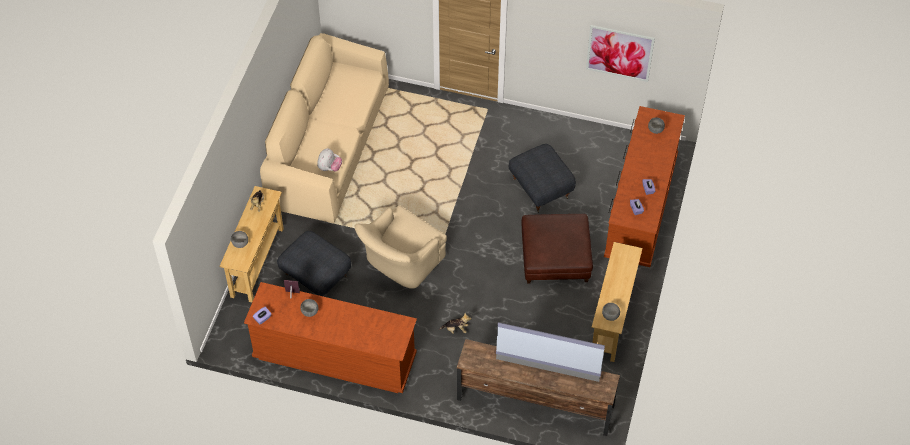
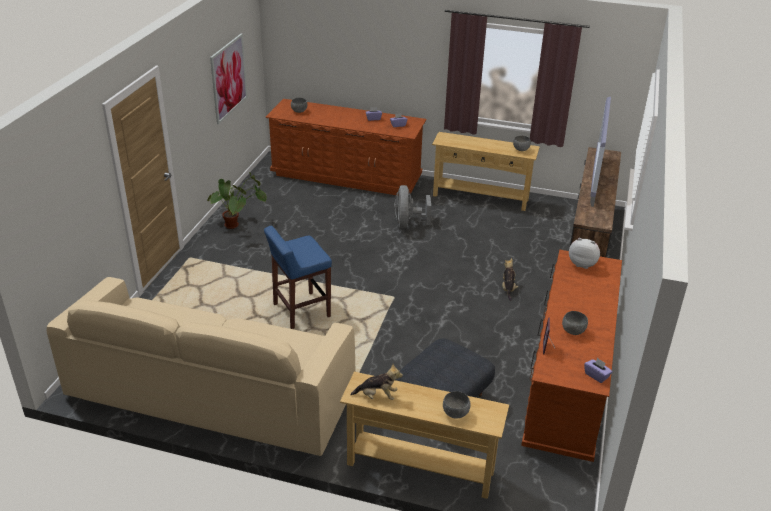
camera: 90 degrees left, 20 degrees down
(329, 168) = (296, 344): plush toy -> plush toy (582, 264)
(401, 263) = (417, 327): beige armchair -> none
(420, 187) = (300, 310): none -> blue stool
(539, 134) = (238, 225): none -> potted plant
(541, 188) = (315, 227): grey ottoman -> none
(555, 257) = (408, 224): brown ottoman -> grey fan

